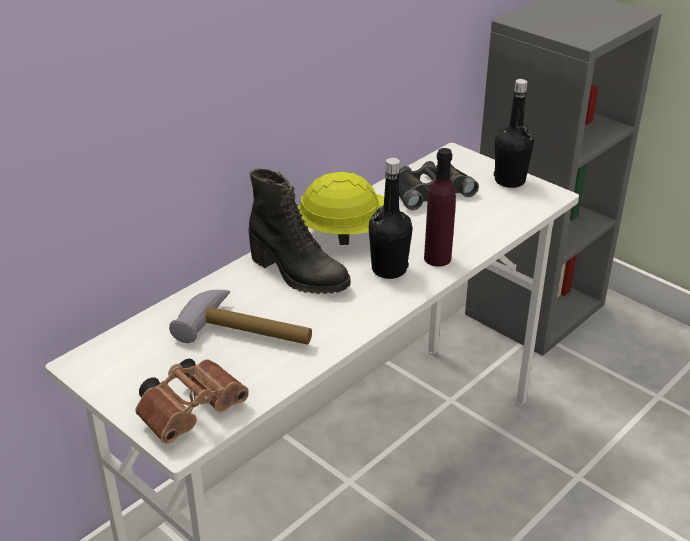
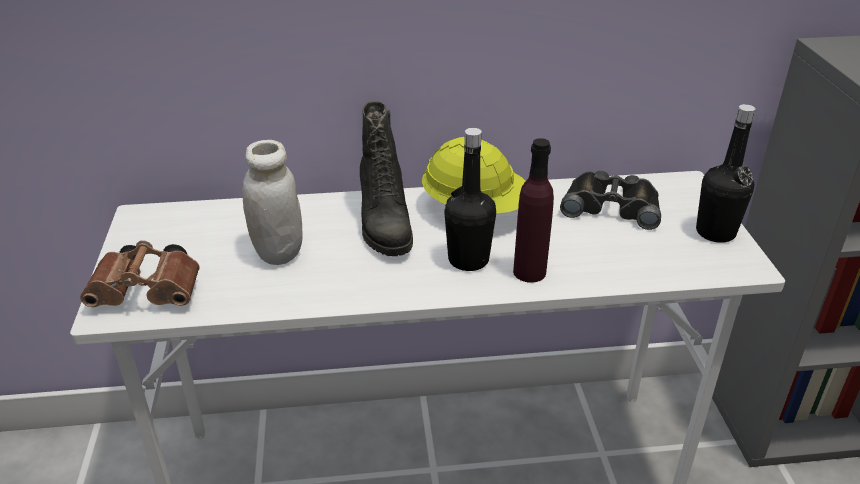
camera: 40 degrees right, 0 degrees up
(247, 331) = (278, 252): hammer -> white jar

